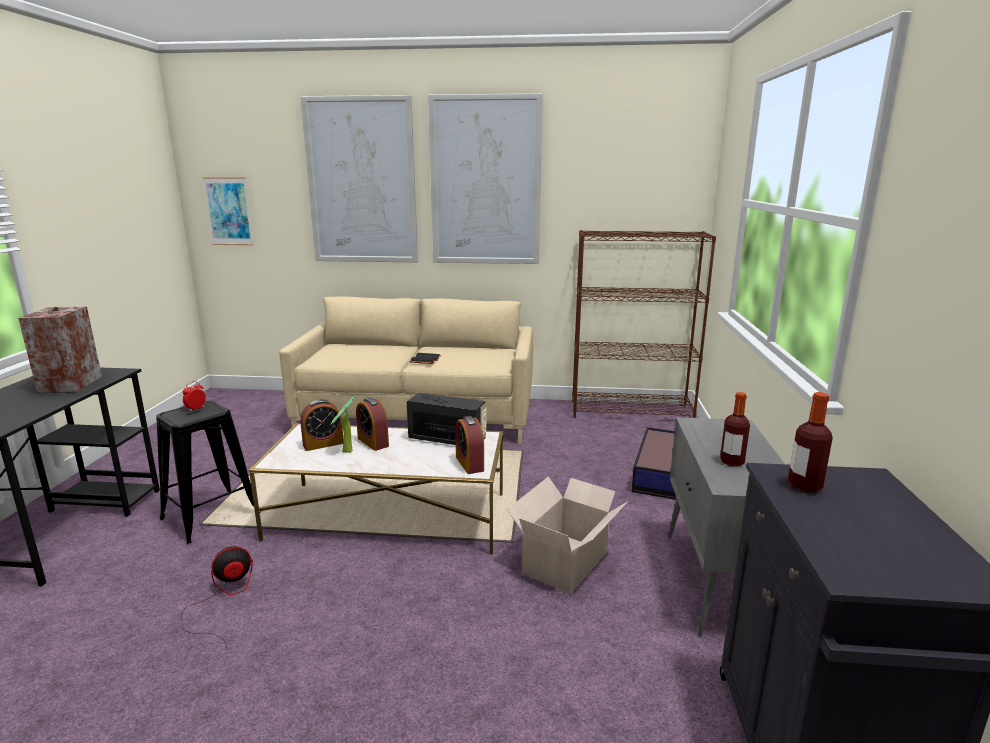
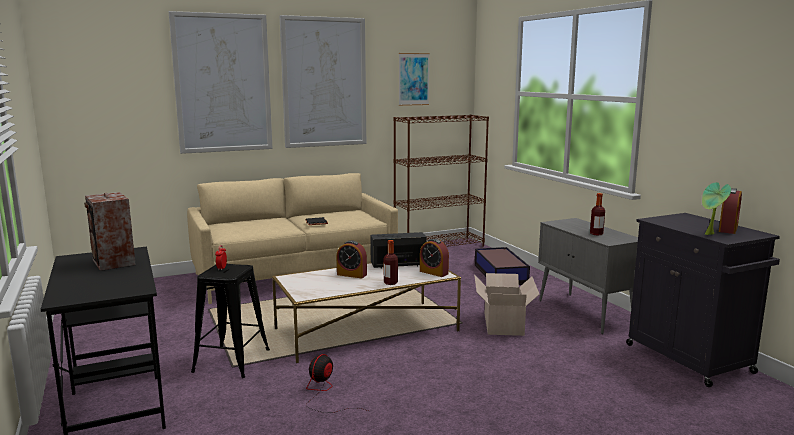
camera: 30 degrees left, 5 degrees down
(228, 211) = (89, 112): picture -> picture (413, 79)
(323, 444) = (319, 282): alarm clock -> alarm clock (728, 229)
(345, 452) = (344, 282): potted plant -> potted plant (710, 235)
(804, 486) = (670, 221): bottle -> bottle (390, 283)

